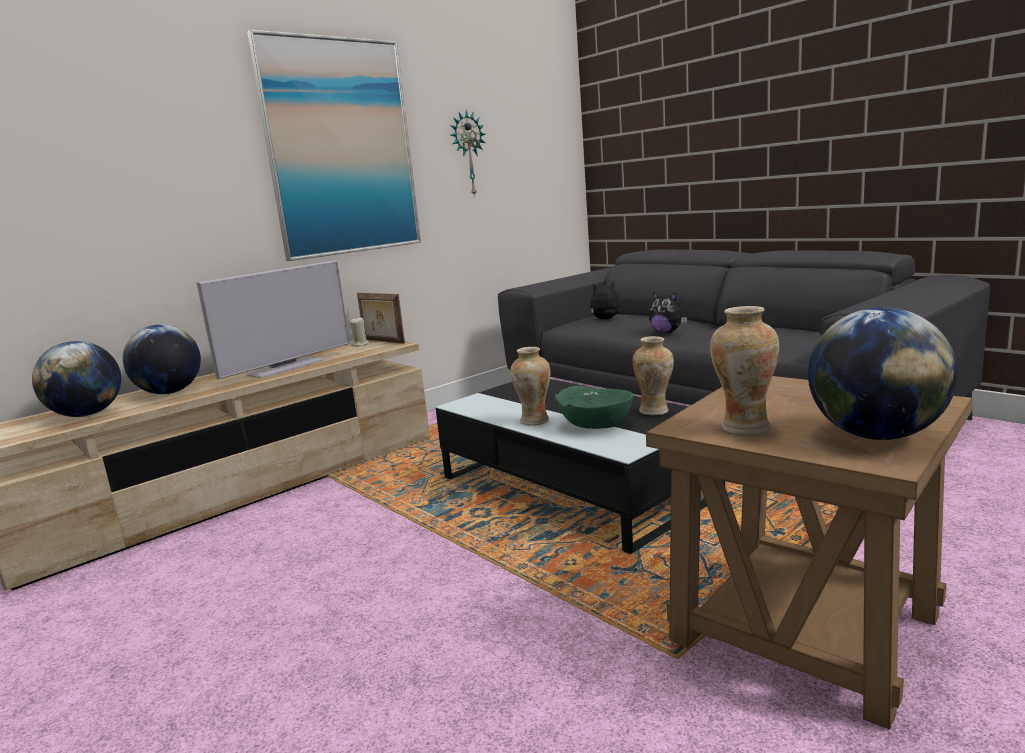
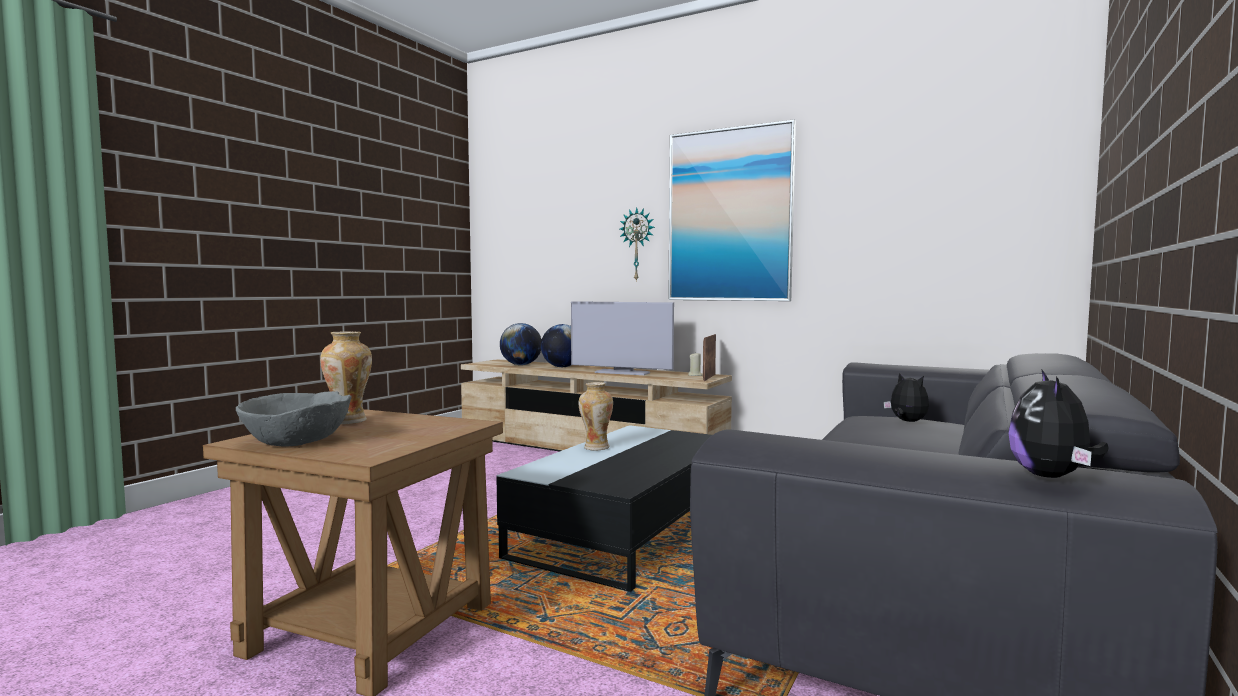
camera: 70 degrees right, 10 degrees down
(467, 154) = (870, 218): wall clock -> wall clock (637, 244)
(595, 424) = (589, 462): green bowl -> none
(654, 411) = (630, 475): vase -> none
(666, 332) = (871, 444): plush toy -> plush toy (1052, 477)
(876, 435) = (297, 441): globe -> grey bowl

